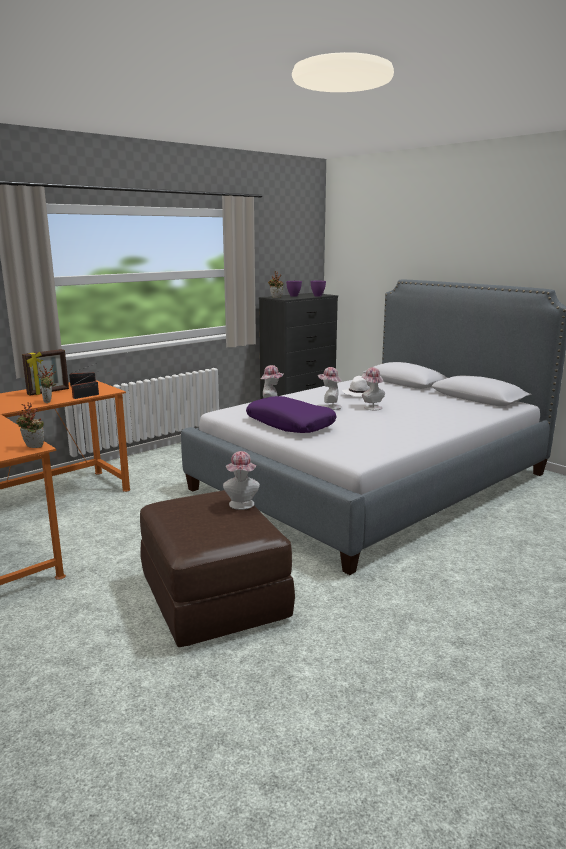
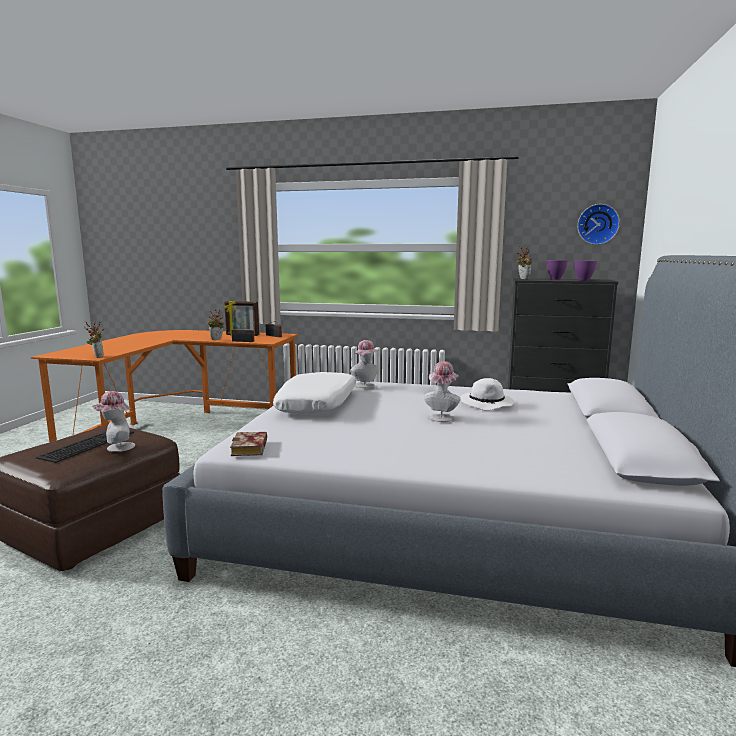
camera: 55 degrees right, 5 degrees down
(211, 515) = (87, 444): none -> keyboard
(290, 424) = (318, 404): purple pillow -> white pillow
(302, 251) = (597, 224): none -> wall clock
(329, 407) = (404, 403): hat -> none
(368, 455) = (251, 449): none -> book

